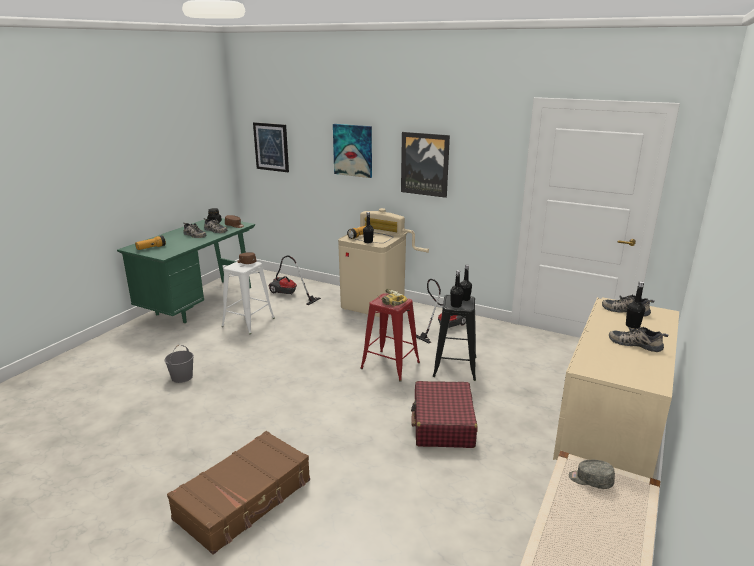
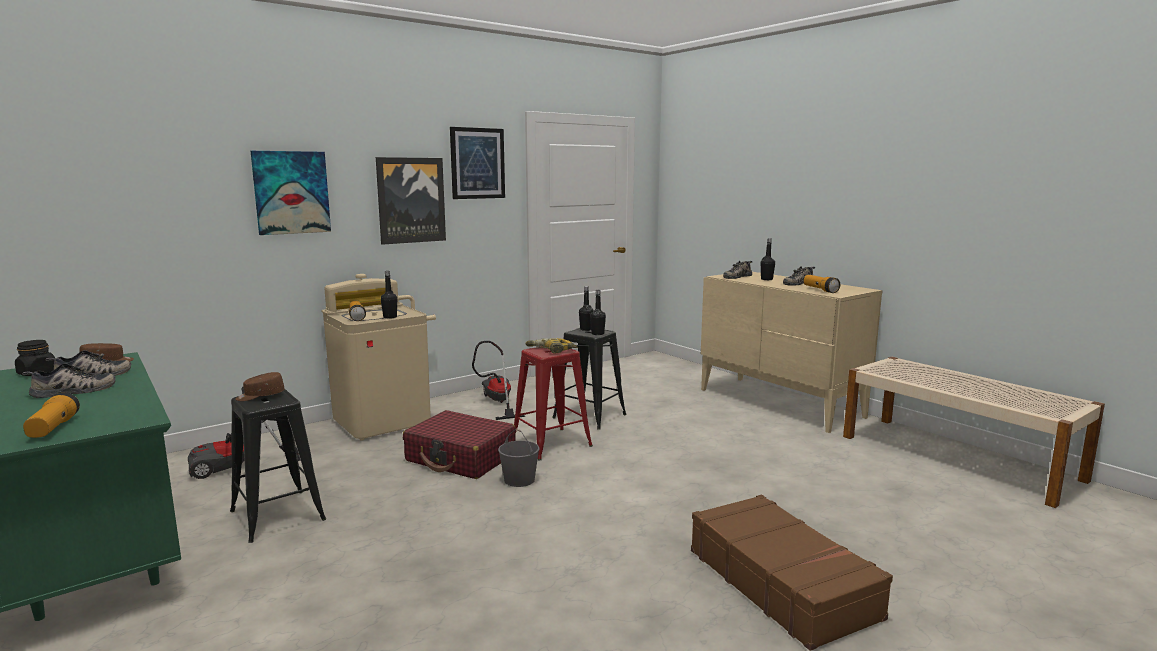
camera: 65 degrees left, 10 degrees down
(182, 377) = (390, 606): grey bucket -> grey bucket (519, 480)
(249, 322) = (277, 515): white stool -> black stool
(271, 147) = (92, 204): picture -> picture (477, 163)
(443, 424) = (693, 445): red suitcase -> red suitcase (461, 458)
(590, 480) = (891, 369): grey cap -> none
(606, 359) = (820, 290): none -> flashlight

